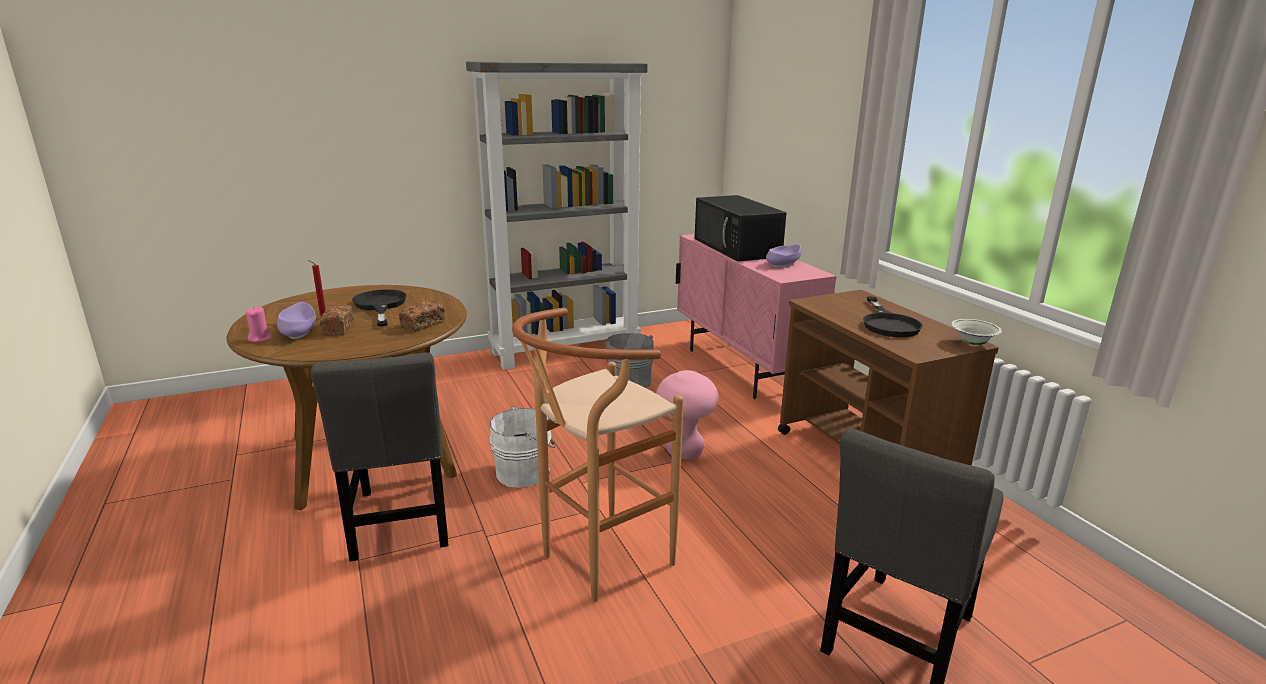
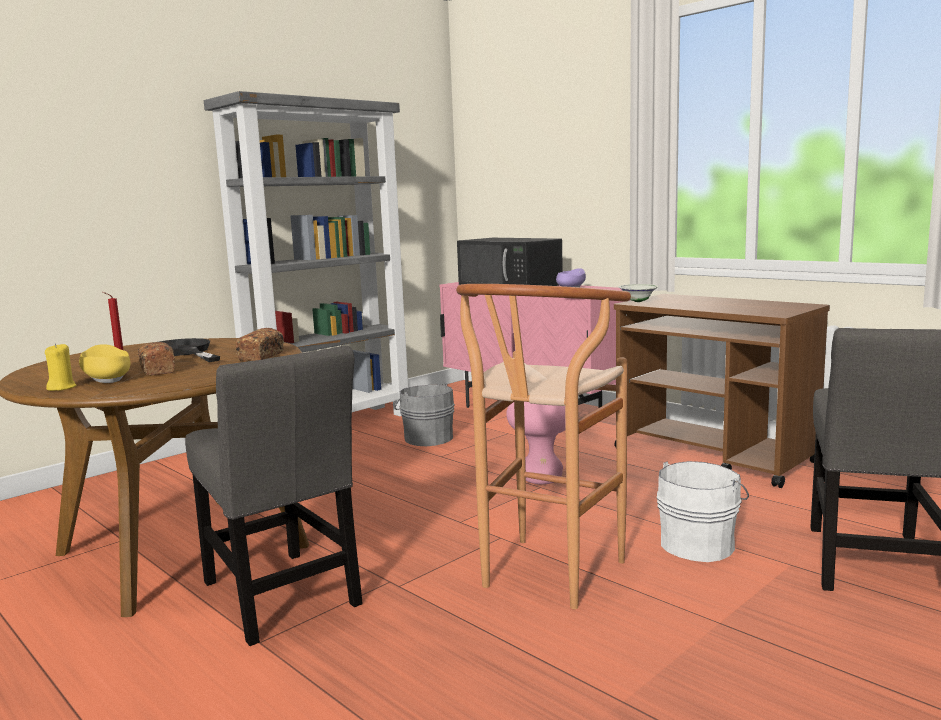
camera: 20 degrees left, 10 degrees down
(260, 338) = (62, 388): pink candle -> yellow candle
(298, 331) = (106, 378): purple bowl -> yellow bowl
(525, 472) = (389, 526): white bucket -> white bucket (699, 544)
(888, 323) = (722, 304): black frying pan -> none
(972, 343) = (807, 305): white bowl -> white bowl (638, 301)

